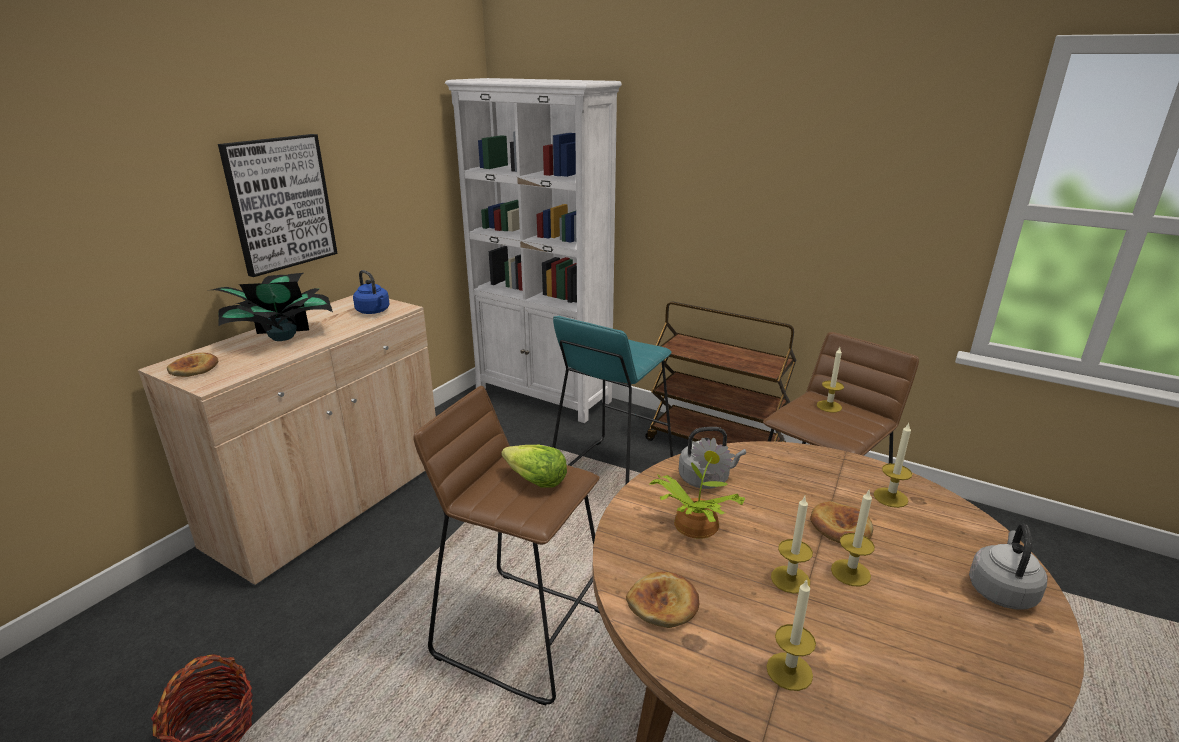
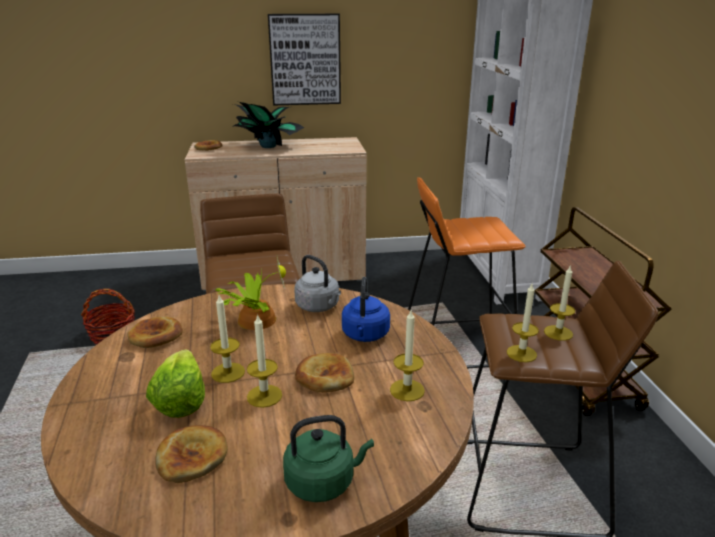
camera: 50 degrees right, 0 degrees up
(374, 311) = (336, 147): blue kettle -> blue kettle (365, 335)
(535, 480) = (259, 266): lettuce -> lettuce (180, 400)
(611, 474) = (457, 343): turquoise stool -> orange stool
(789, 671) = (123, 398): candle -> candle (521, 353)
(930, 654) = (192, 456): none -> bread
(1001, 590) = (323, 482): grey kettle -> green kettle

